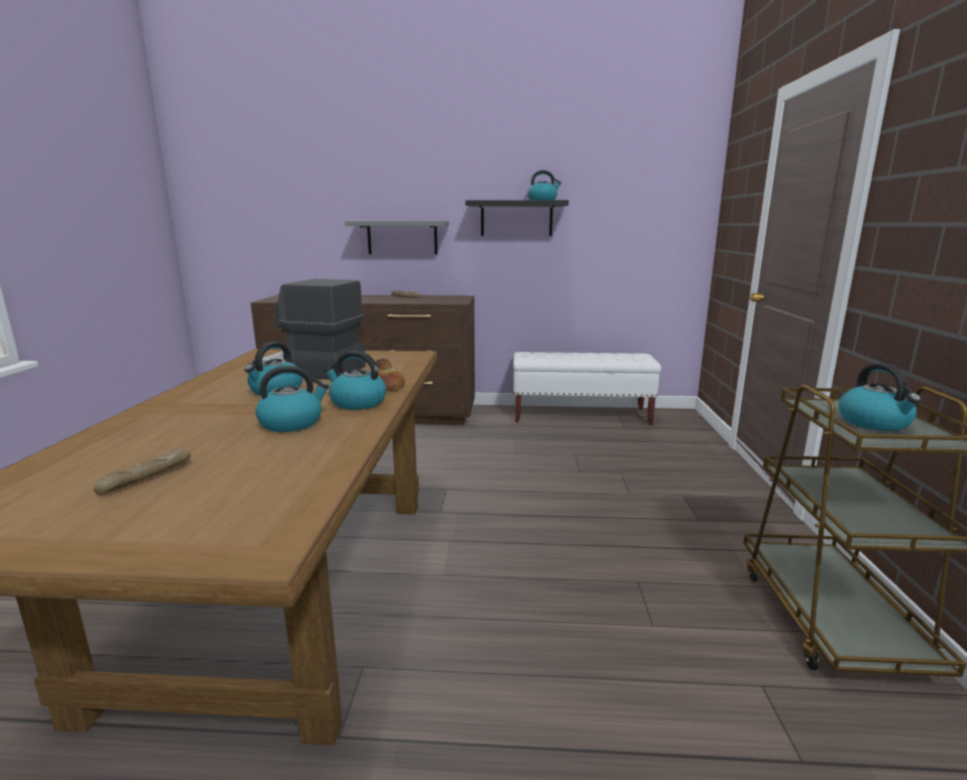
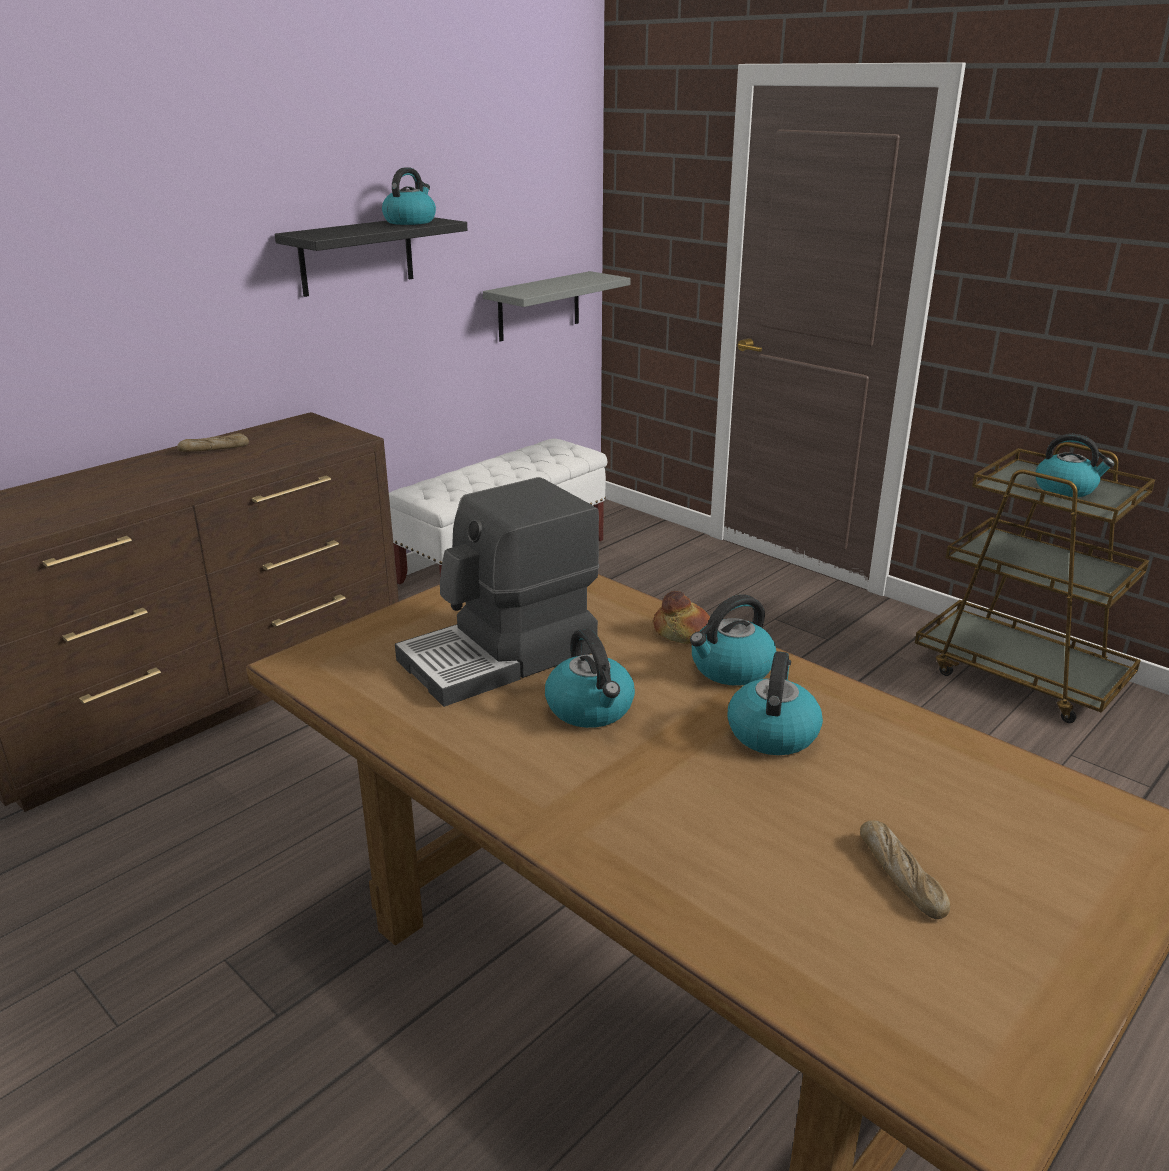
camera: 50 degrees left, 10 degrees up
(402, 237) = (156, 325): grey shelf -> grey shelf (539, 306)

